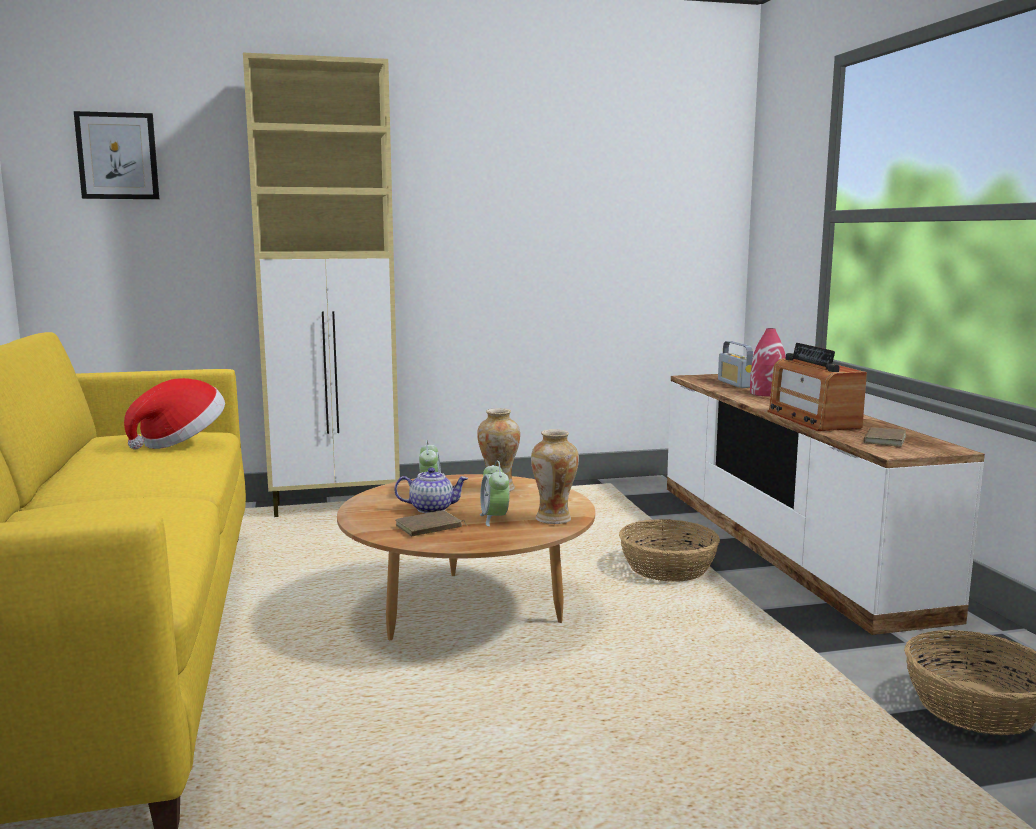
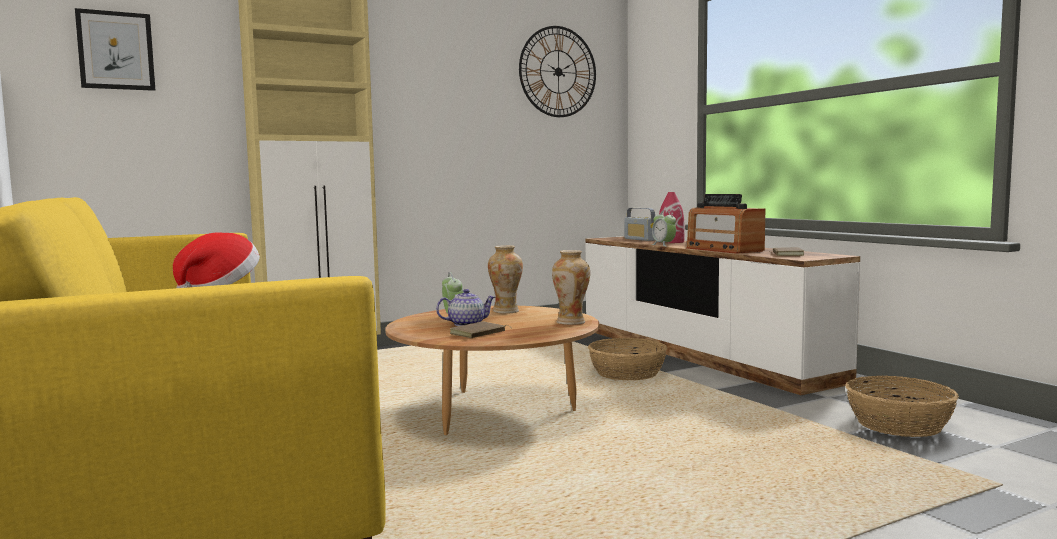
camera: 15 degrees left, 5 degrees down
(494, 519) = (525, 325): alarm clock -> alarm clock (663, 245)
(652, 158) = (558, 72): none -> wall clock

